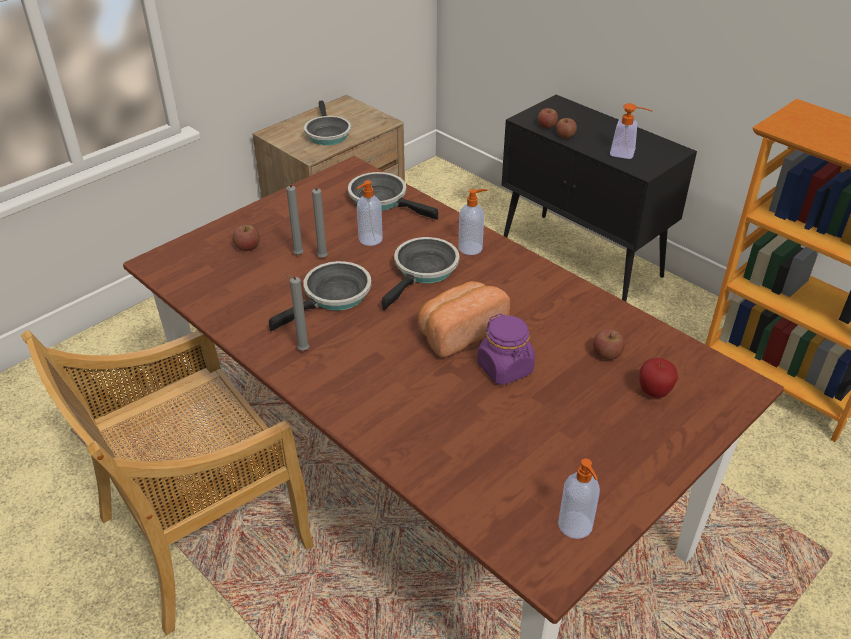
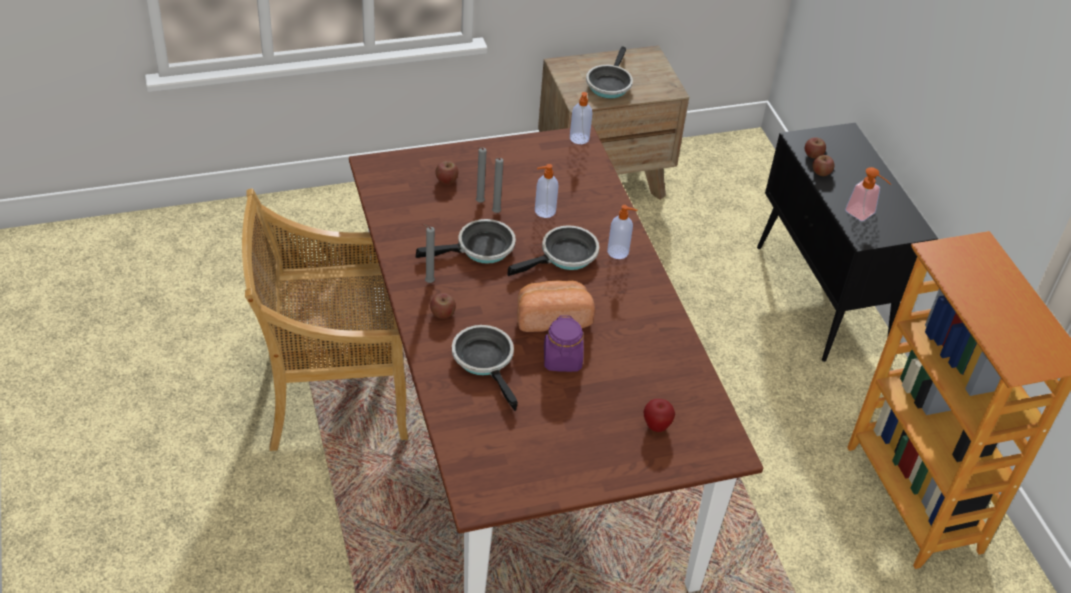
camera: 25 degrees right, 5 degrees up
(382, 200) = (582, 178): frying pan -> frying pan (485, 361)
(575, 526) = (518, 484): soap dispenser -> soap dispenser (579, 139)
(607, 354) = (648, 383): apple -> apple (442, 313)

